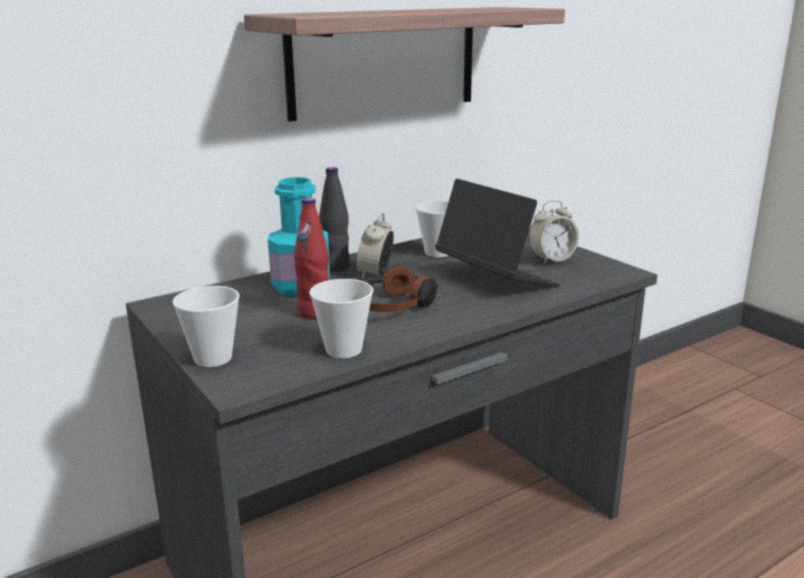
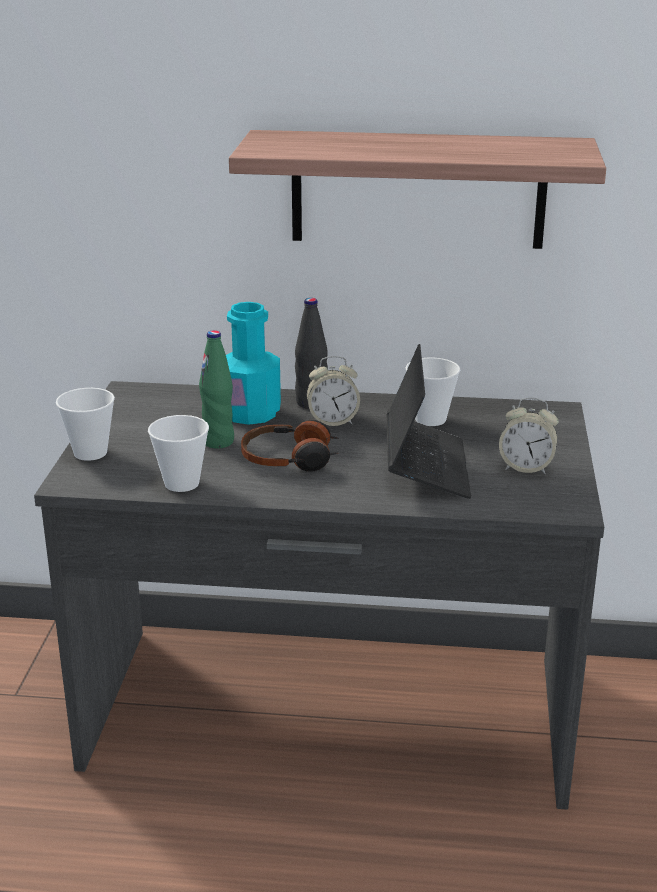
camera: 40 degrees right, 5 degrees up
(314, 312) = (218, 441): red bottle -> green bottle
(375, 273) = (332, 422): alarm clock -> alarm clock turned 150 degrees counterclockwise

